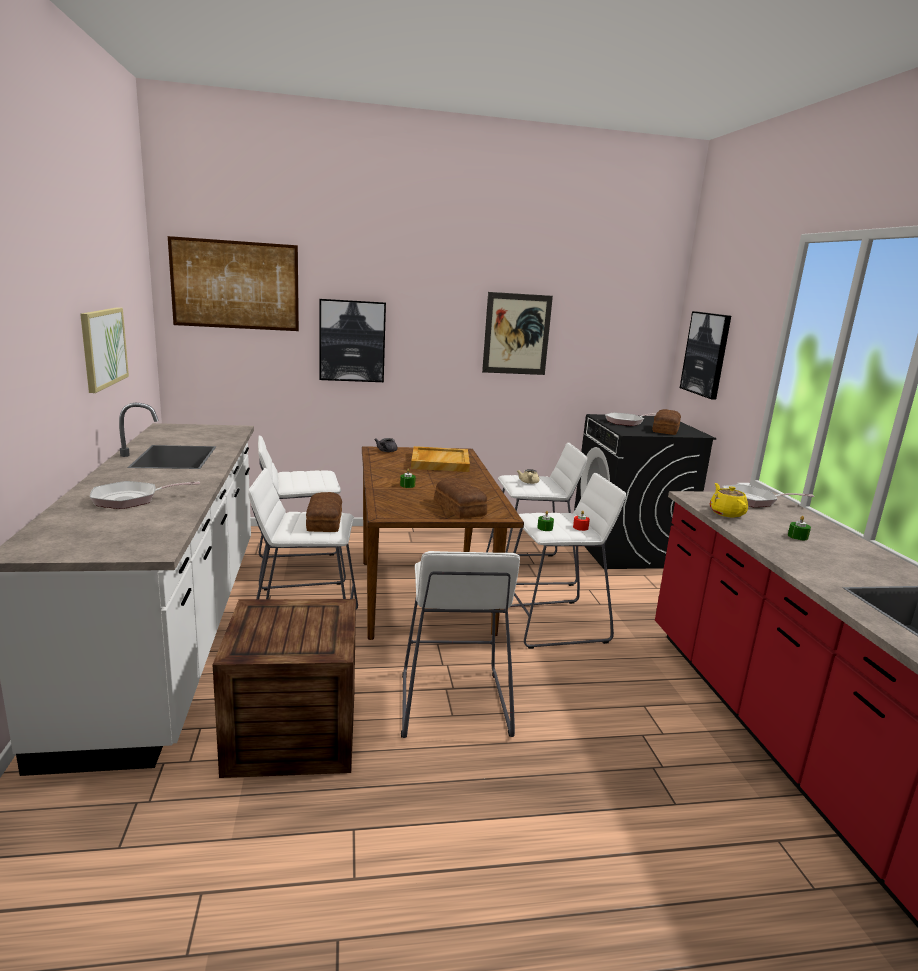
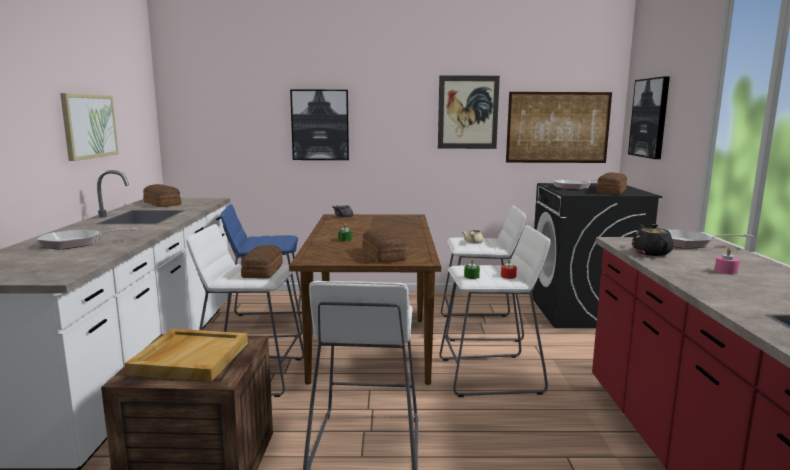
camera: 10 degrees right, 5 degrees down
(181, 434) = (162, 203): none -> bread
(235, 285) = (221, 82): picture -> picture (557, 127)
(300, 571) = (266, 326): white stool -> blue stool
(439, 462) = (387, 223): beige tray -> beige tray (190, 358)
(726, 513) = (650, 253): yellow teapot -> black teapot
(797, 536) = (726, 271): green candle -> pink candle

